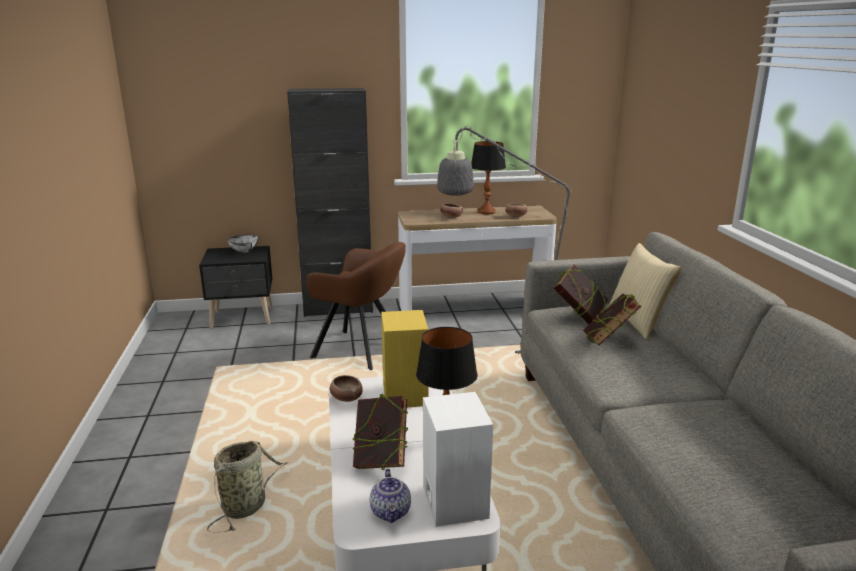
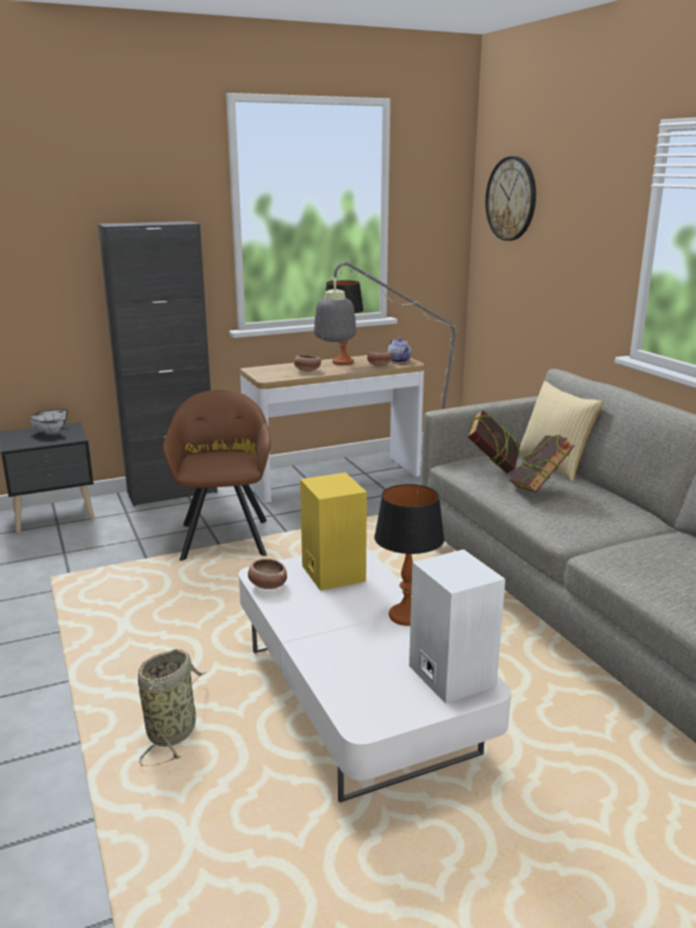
camera: 15 degrees left, 0 degrees up
(361, 350) = (225, 537): brown armchair -> brown armchair turned 105 degrees counterclockwise
(381, 460) = (346, 646): book -> none
(391, 512) = (390, 697): teapot -> teapot (399, 361)
(650, 73) = (511, 199): none -> wall clock

